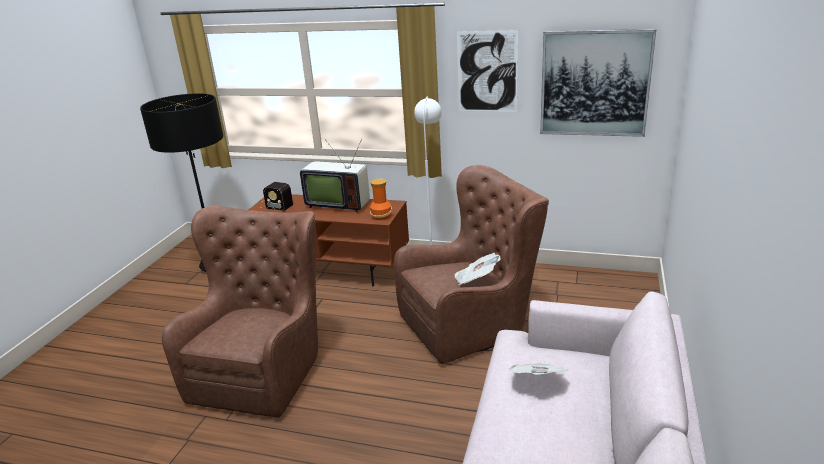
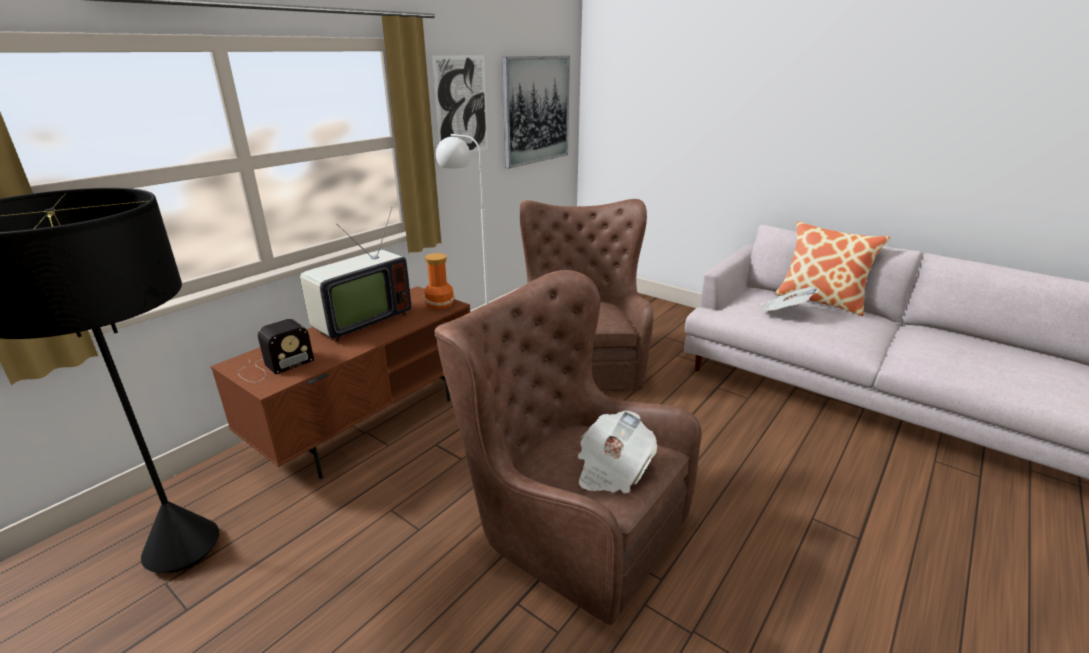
camera: 70 degrees left, 0 degrees up
(476, 279) = (606, 302): newspaper -> newspaper (612, 470)
(610, 411) = (821, 301): none -> pillow

